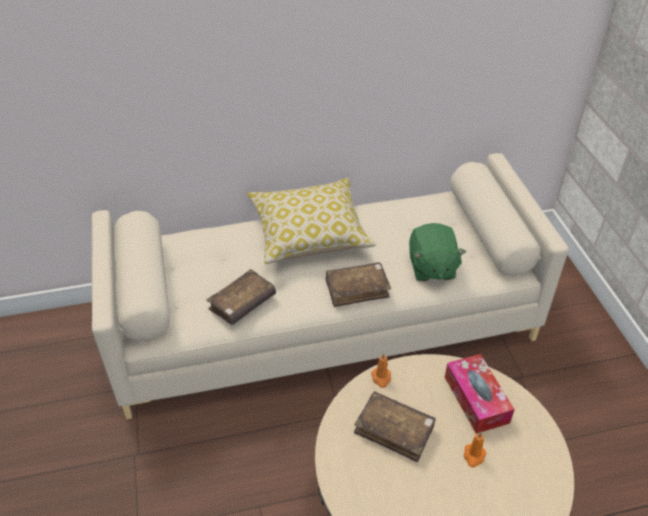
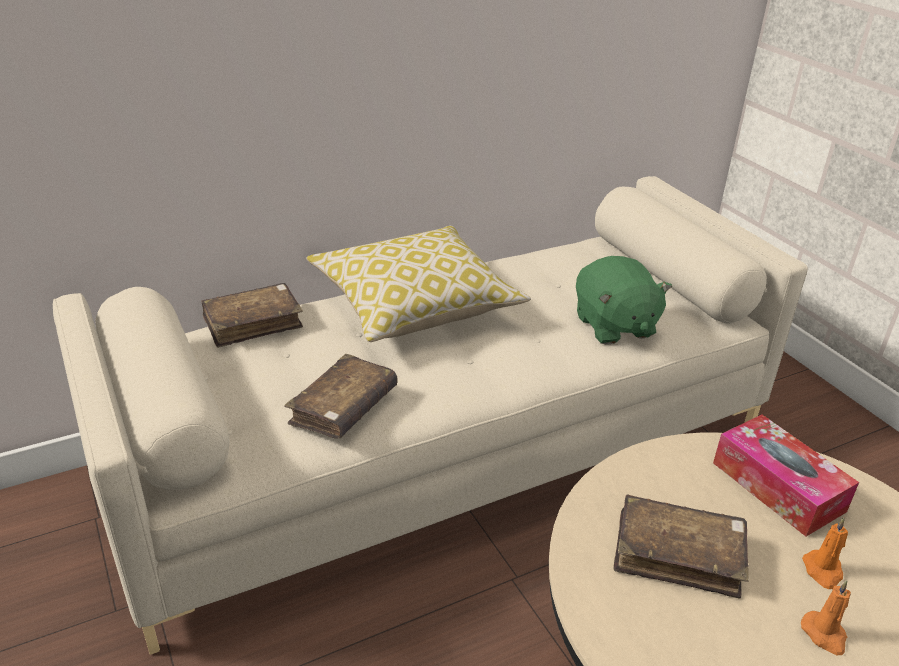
camera: 15 degrees left, 10 degrees down
(357, 289) = (519, 365): brown book -> brown book (253, 323)
(381, 378) = (617, 480): orange candle -> orange candle (824, 635)

